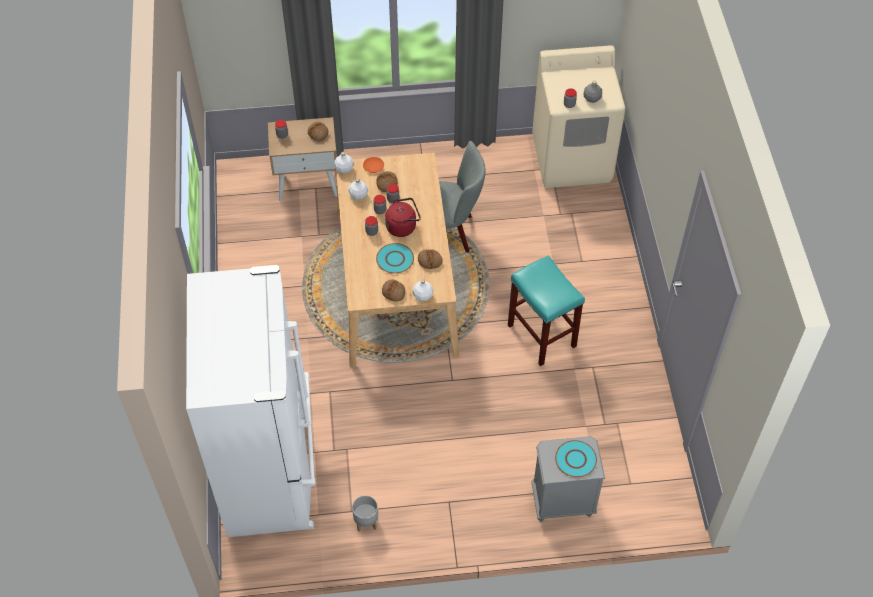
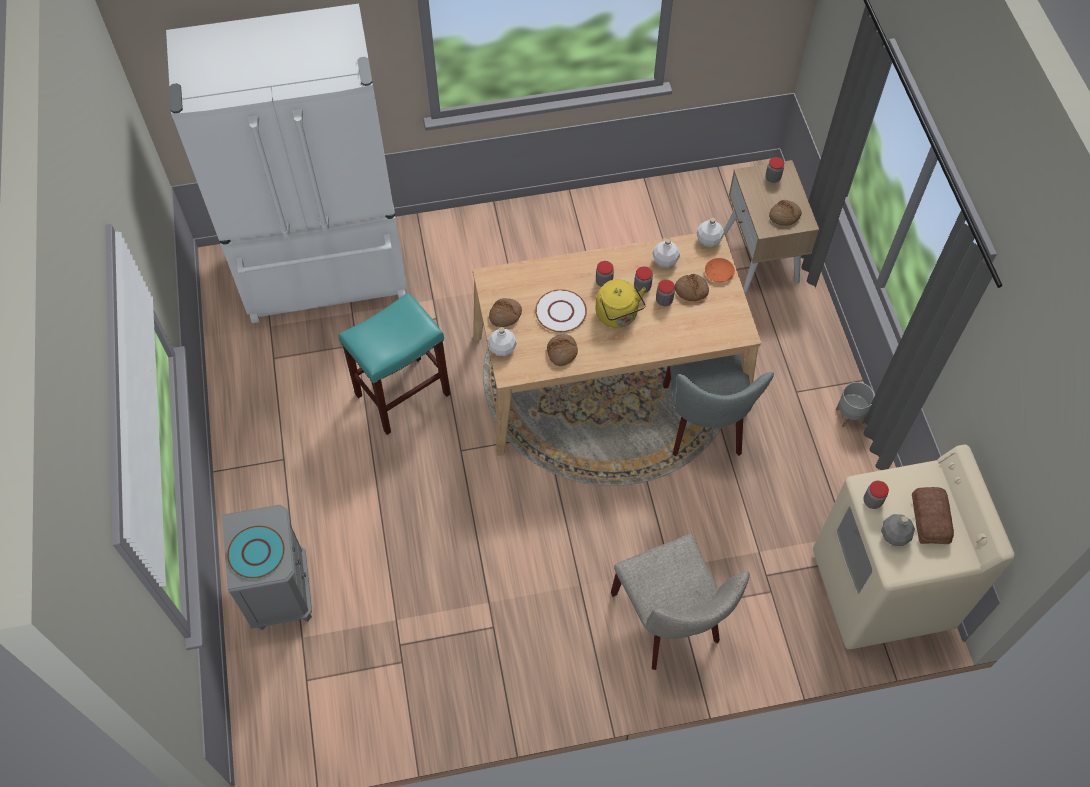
camera: 85 degrees right, 5 degrees up
(366, 522) = (259, 374): grey planter -> grey planter (849, 415)
(394, 259) = (560, 311): turquoise plate -> white plate
(403, 226) = (618, 316): red kettle -> yellow kettle
(540, 335) = (541, 556): turquoise stool -> turquoise stool (403, 393)
(582, 82) = (929, 519): none -> bread
(591, 268) = (670, 622): none -> beige chair

